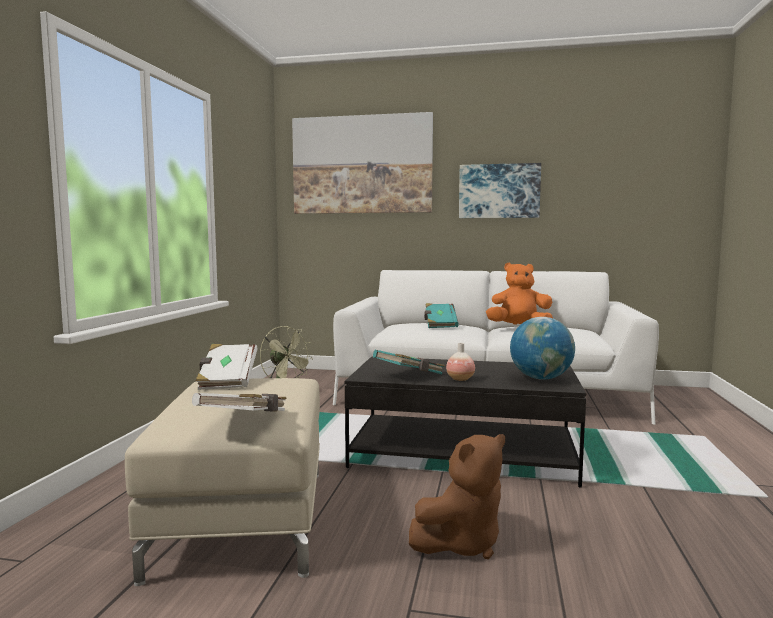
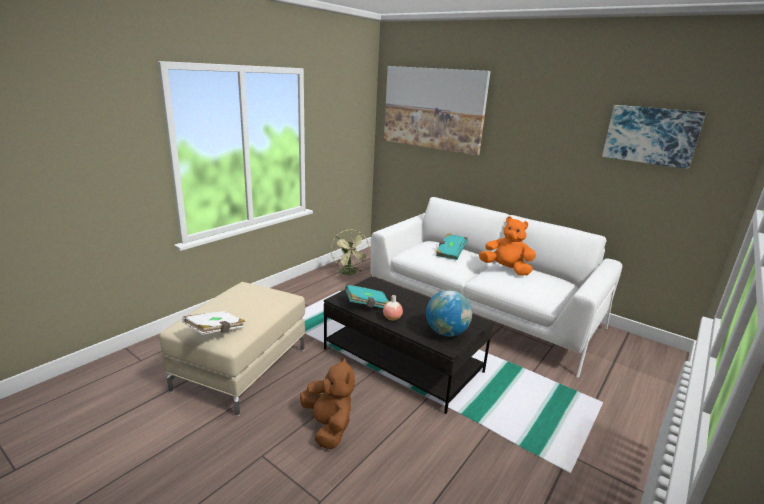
camera: 25 degrees right, 15 degrees up
(227, 381) = (249, 289): white book -> none
(461, 543) = (328, 426): brown plush toy -> brown plush toy turned 105 degrees counterclockwise
(499, 191) = (534, 146): picture -> picture (651, 135)

